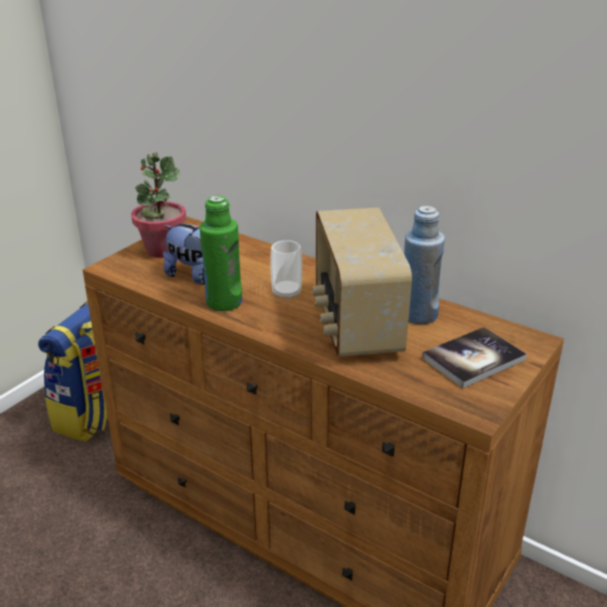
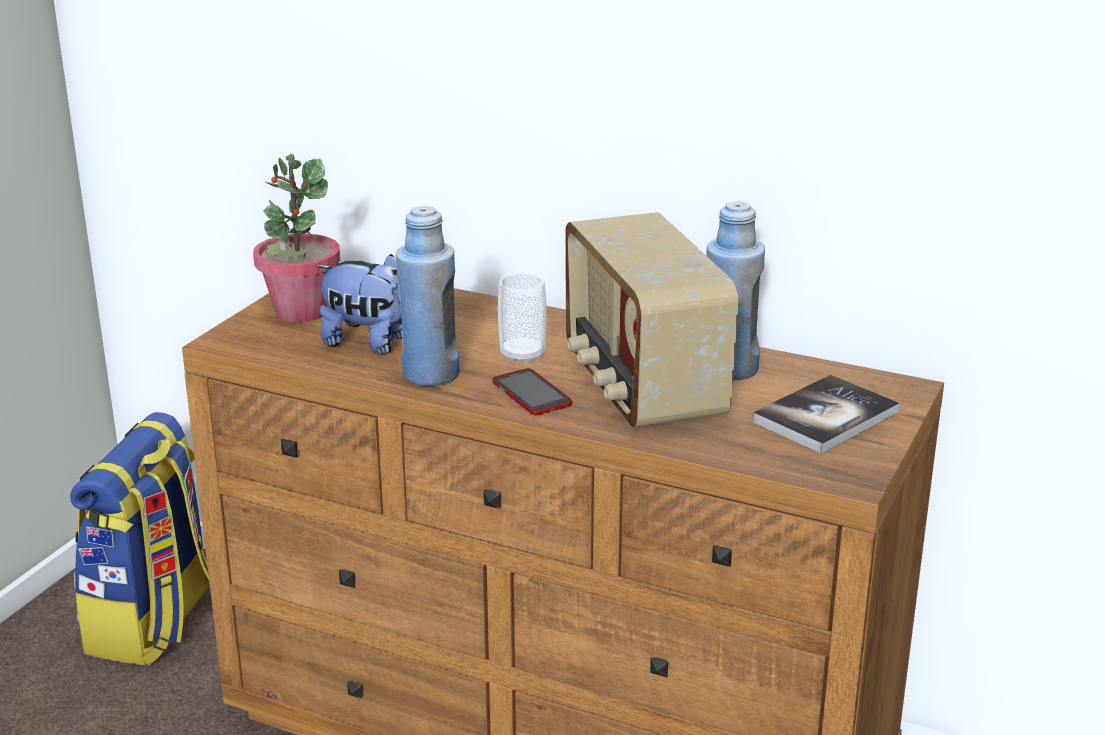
camera: 10 degrees left, 5 degrees down
(224, 302) = (430, 374): green bottle -> blue bottle
(282, 322) = (531, 394): none -> phone

